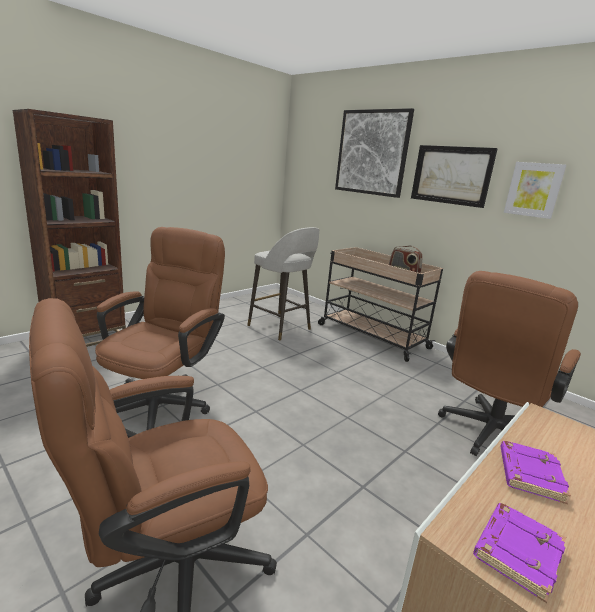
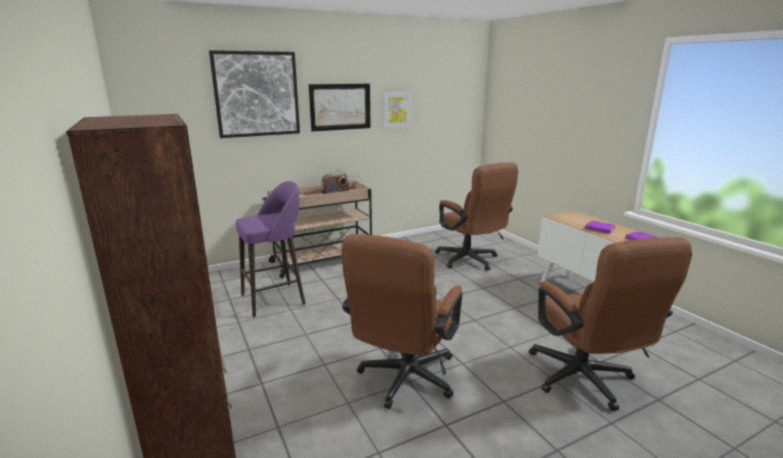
camera: 70 degrees left, 0 degrees up
(163, 402) = (404, 381): brown office chair -> brown office chair turned 105 degrees counterclockwise
(280, 328) = (275, 299): grey stool -> purple stool

